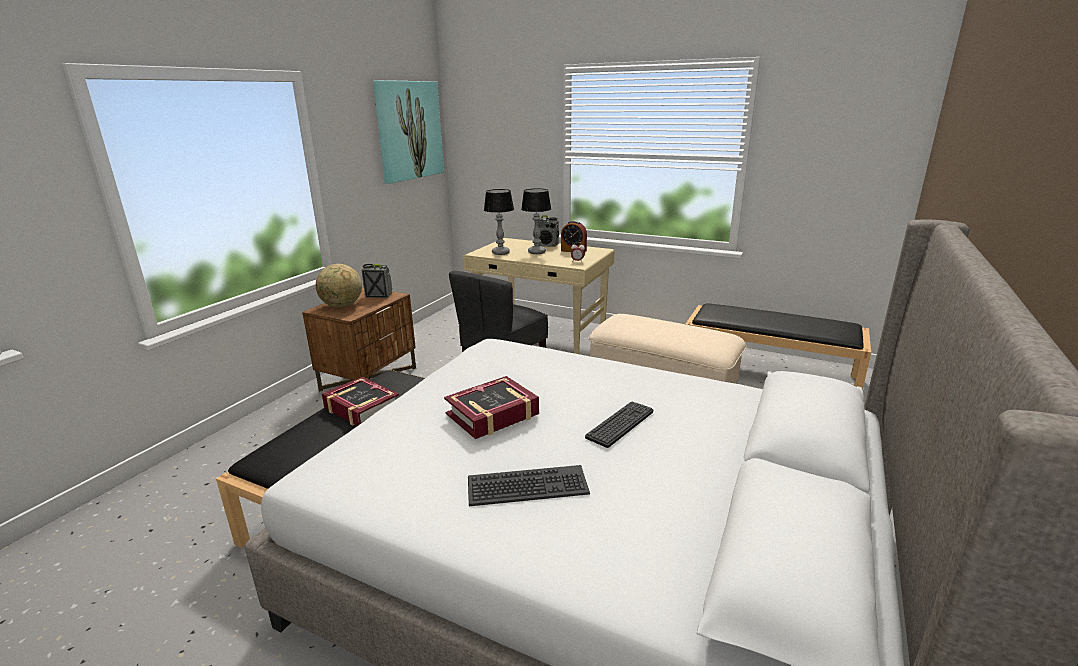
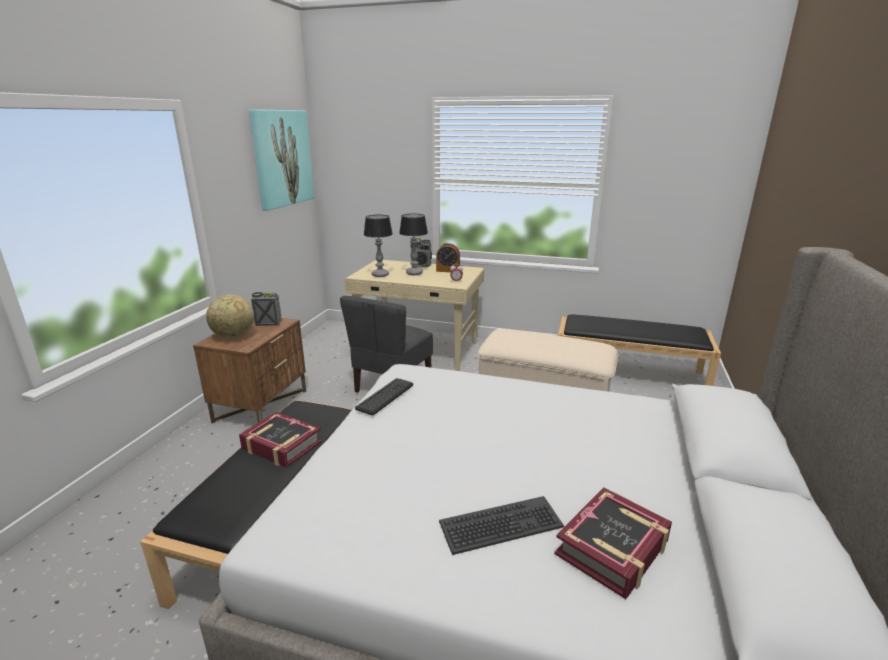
camera: 10 degrees left, 0 degrees up
(492, 414) = (436, 448): book -> book (613, 548)
(620, 424) = (561, 447): keyboard -> keyboard (385, 396)

